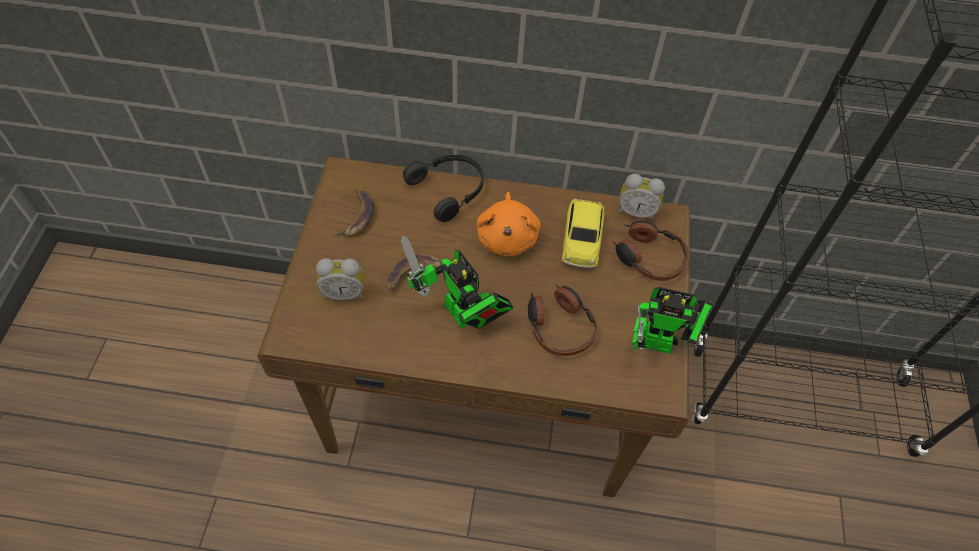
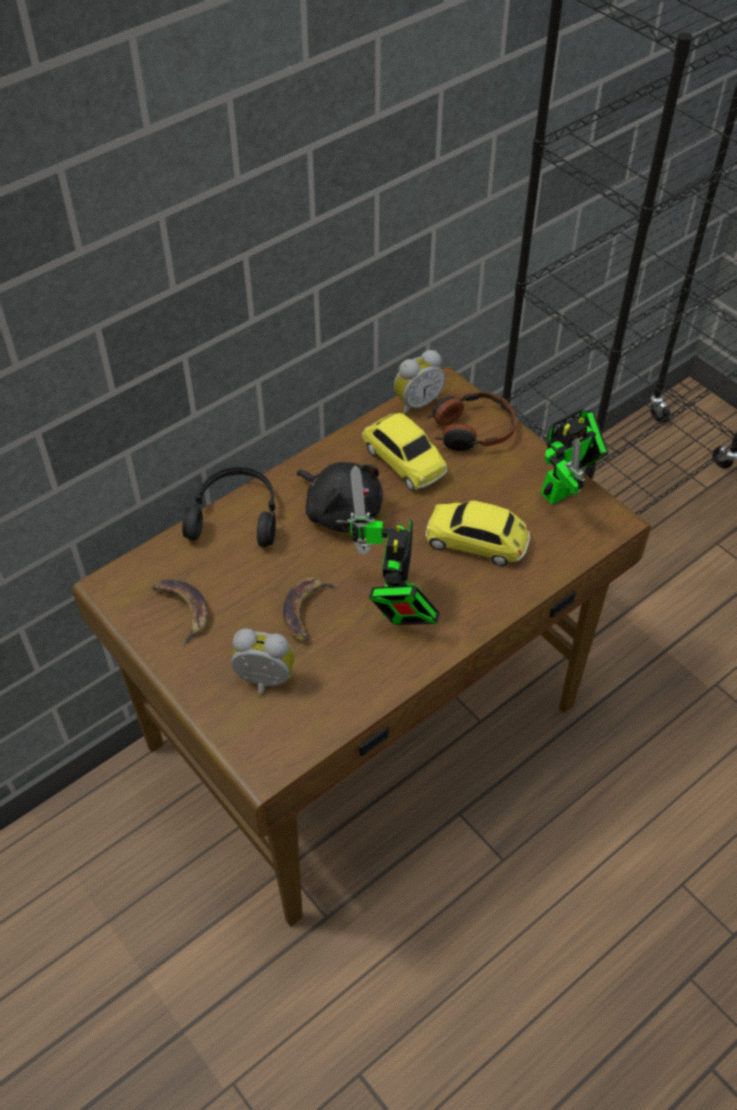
camera: 45 degrees left, 5 degrees down
(344, 293) = (264, 683): alarm clock -> alarm clock turned 120 degrees counterclockwise
(463, 317) = (394, 606): toy robot -> toy robot turned 90 degrees clockwise
(507, 236) = (341, 510): orange plush toy -> black plush toy
(559, 325) = (476, 542): headphones -> toy car

